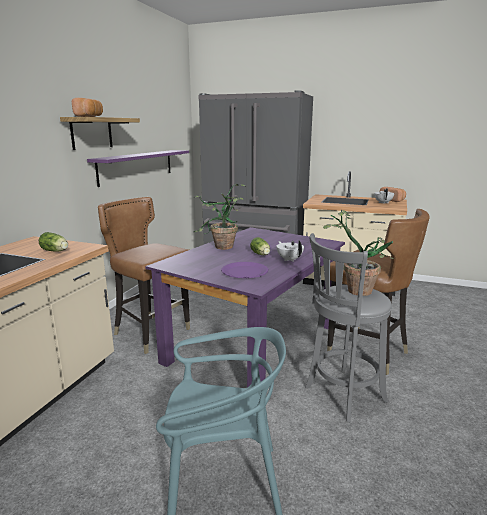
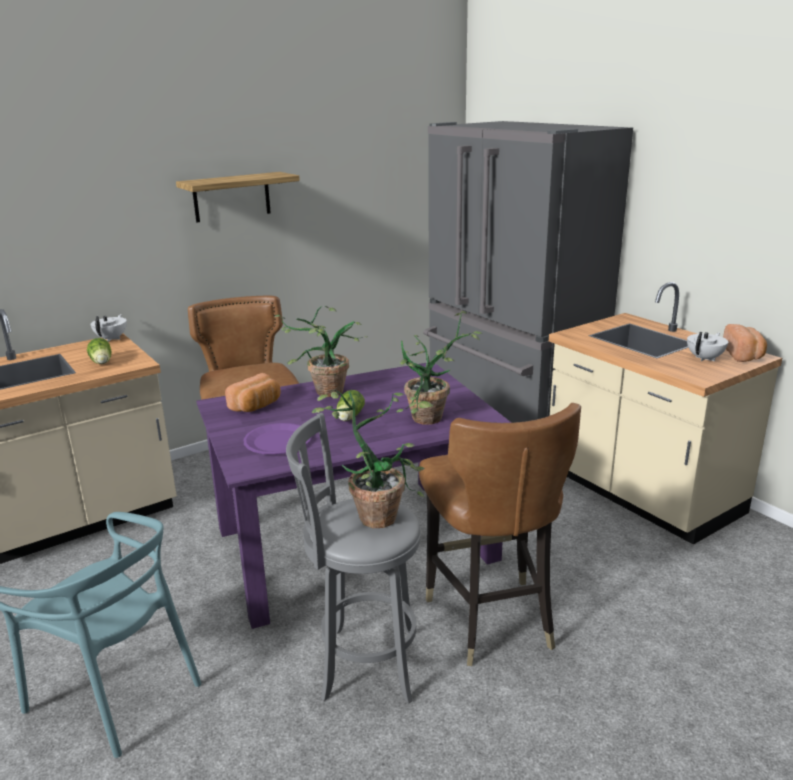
camera: 35 degrees right, 5 degrees up
(90, 117) = (212, 180): bread -> bread (257, 406)
(137, 166) = (322, 237): purple shelf -> none
(289, 259) = (367, 437): white teapot -> white teapot (112, 339)
(305, 247) = (432, 421): none -> potted plant

